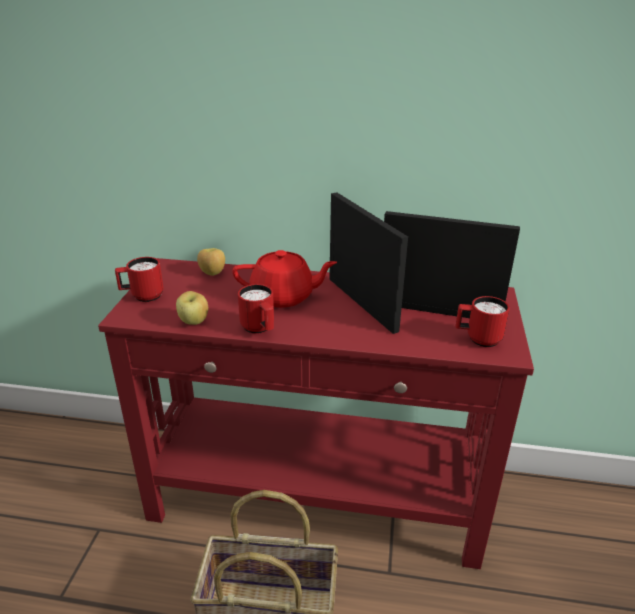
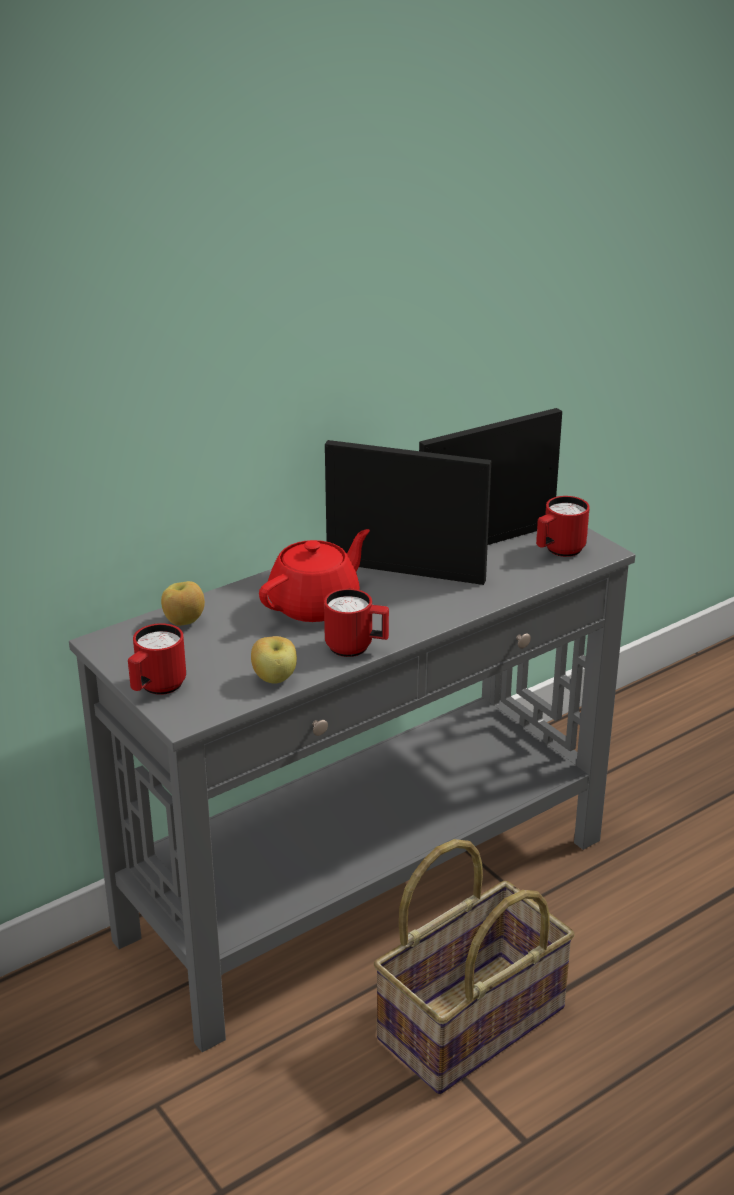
camera: 45 degrees left, 0 degrees up
(318, 498) = (369, 889): red console table -> grey console table

